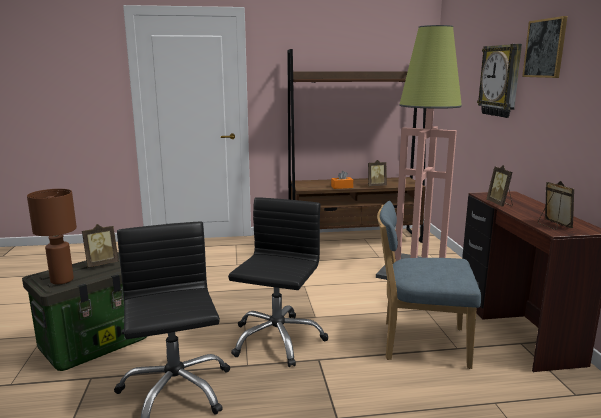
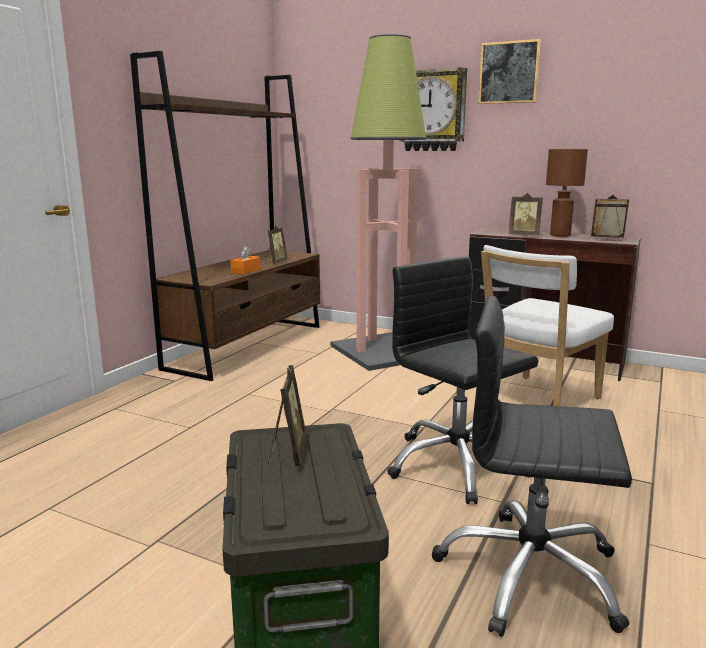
camera: 55 degrees left, 0 degrees up
(62, 280) = (329, 501): brown table lamp -> brown table lamp (559, 235)
(420, 343) = (536, 401): blue chair -> white chair

